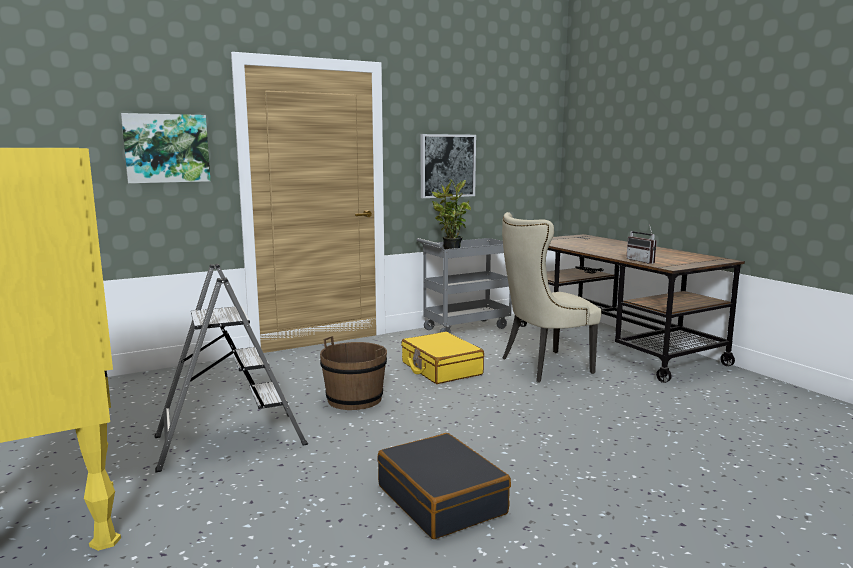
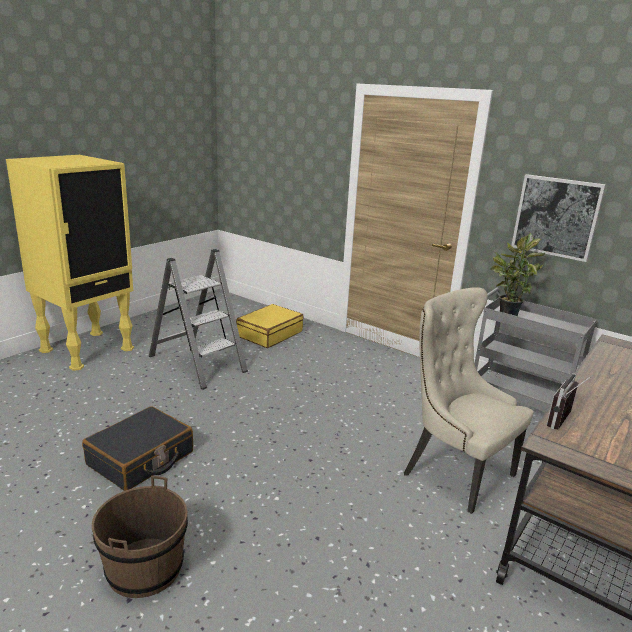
camera: 65 degrees right, 10 degrees up
(166, 148) = (307, 159): picture -> none
(354, 399) = (287, 388): brown bucket -> brown bucket (145, 568)
(441, 369) = (387, 412): yellow suitcase -> yellow suitcase (269, 334)

